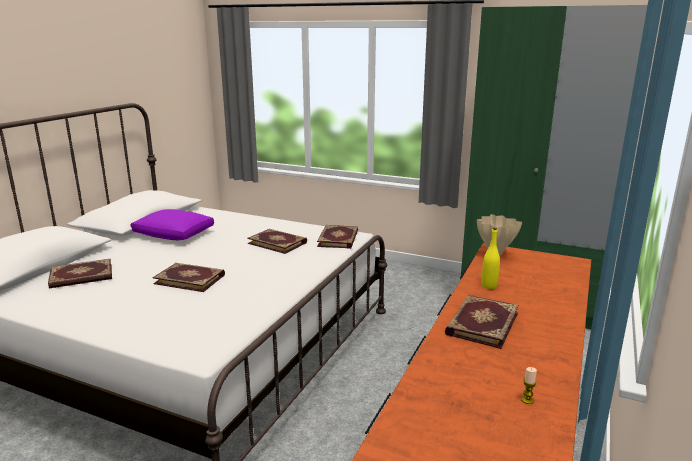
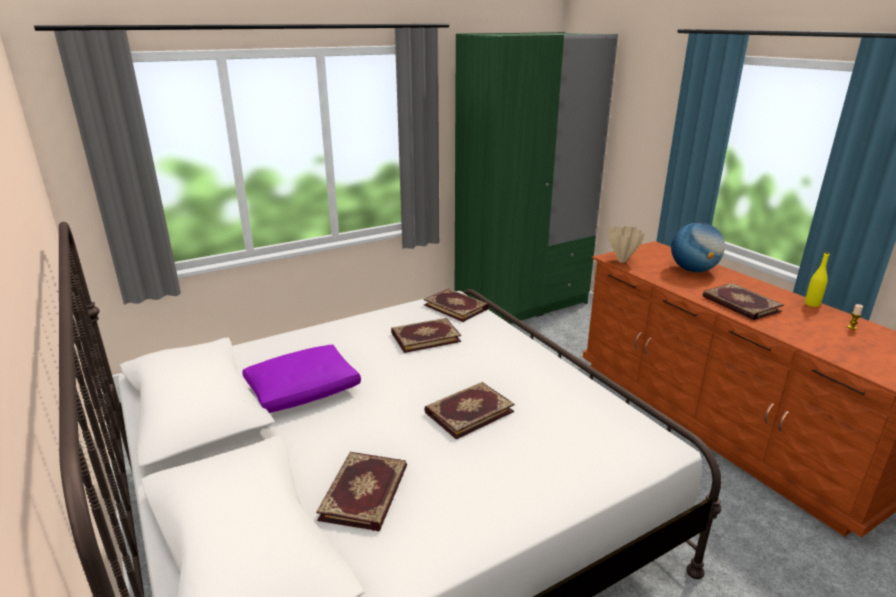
camera: 55 degrees left, 5 degrees up
(489, 286) = (678, 282): yellow bottle -> yellow bottle (812, 304)
(538, 288) = (693, 270): none -> globe

